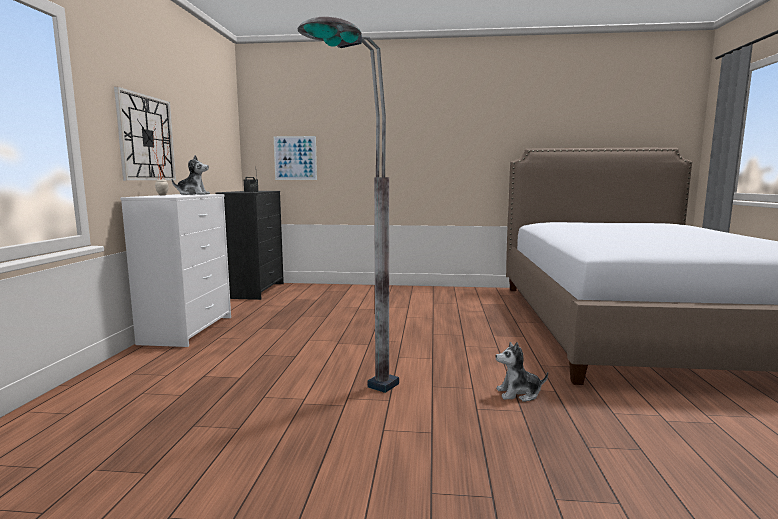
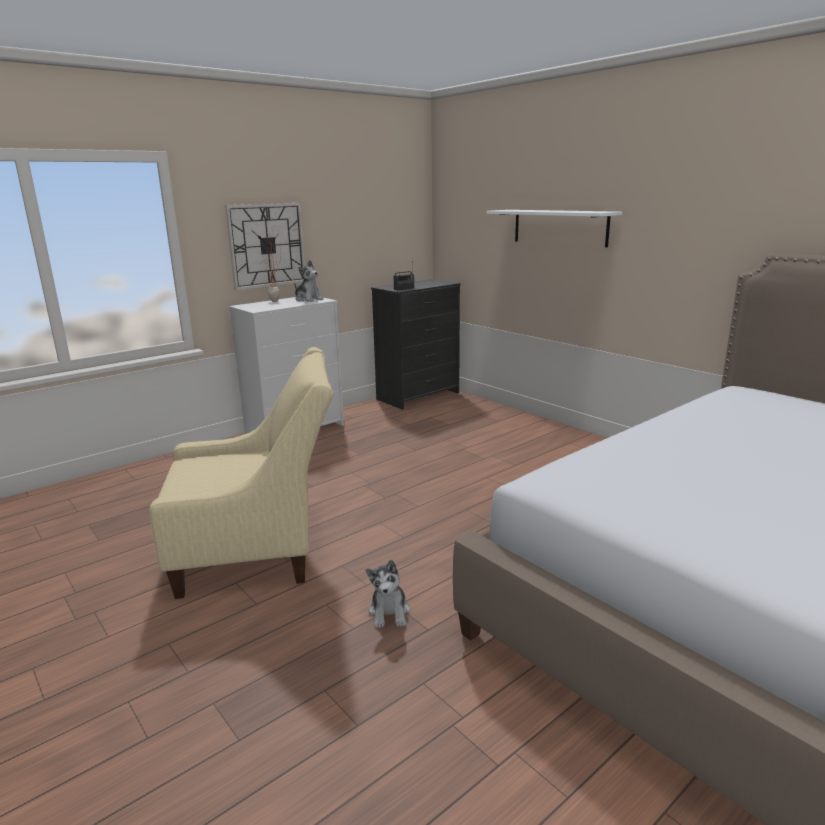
camera: 45 degrees right, 10 degrees up
(295, 158) = (478, 243): picture -> none
(351, 404) = (259, 550): grey floor lamp -> beige armchair
(373, 142) = (559, 227): none -> white shelf
(518, 394) = (389, 612): plush toy -> plush toy turned 135 degrees counterclockwise

